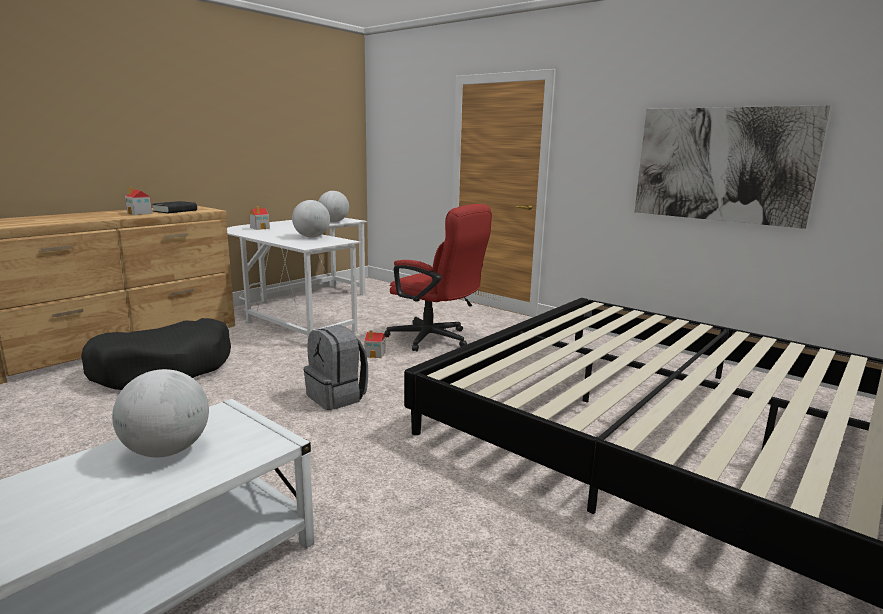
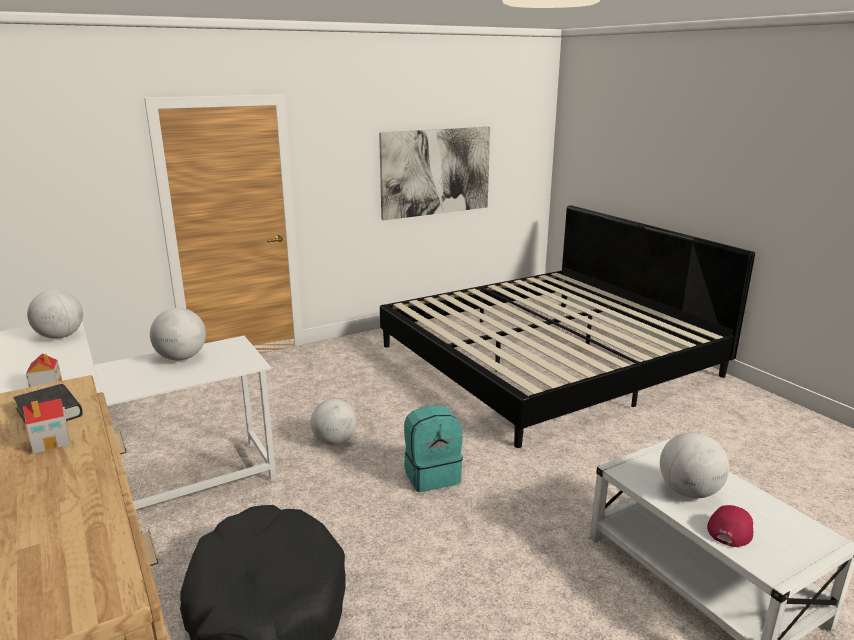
camera: 70 degrees left, 5 degrees up
(76, 477) = (731, 528): none -> red cap
(337, 397) = (432, 475): grey backpack -> turquoise backpack
(375, 354) = (334, 441): toy house -> globe
(435, 339) = (319, 402): red office chair -> none

